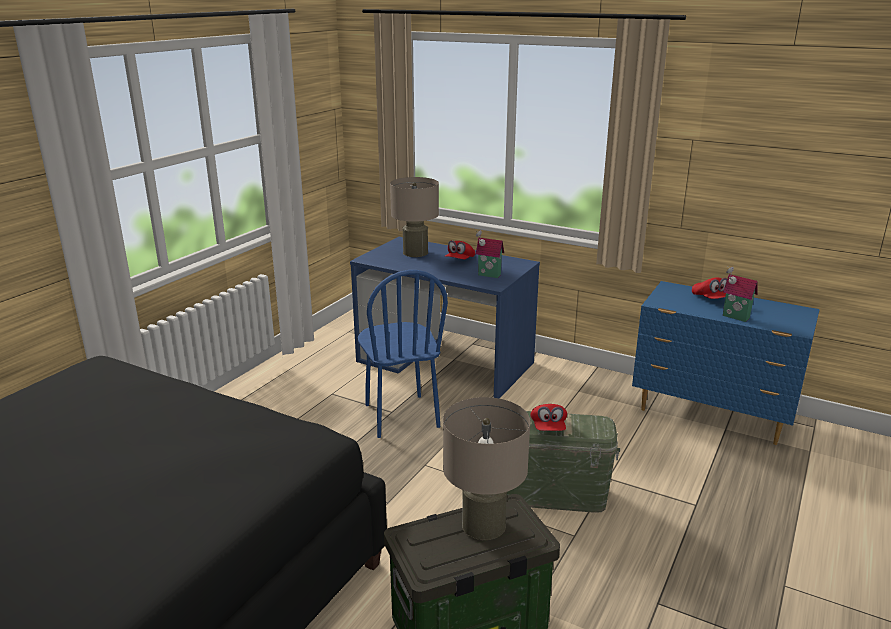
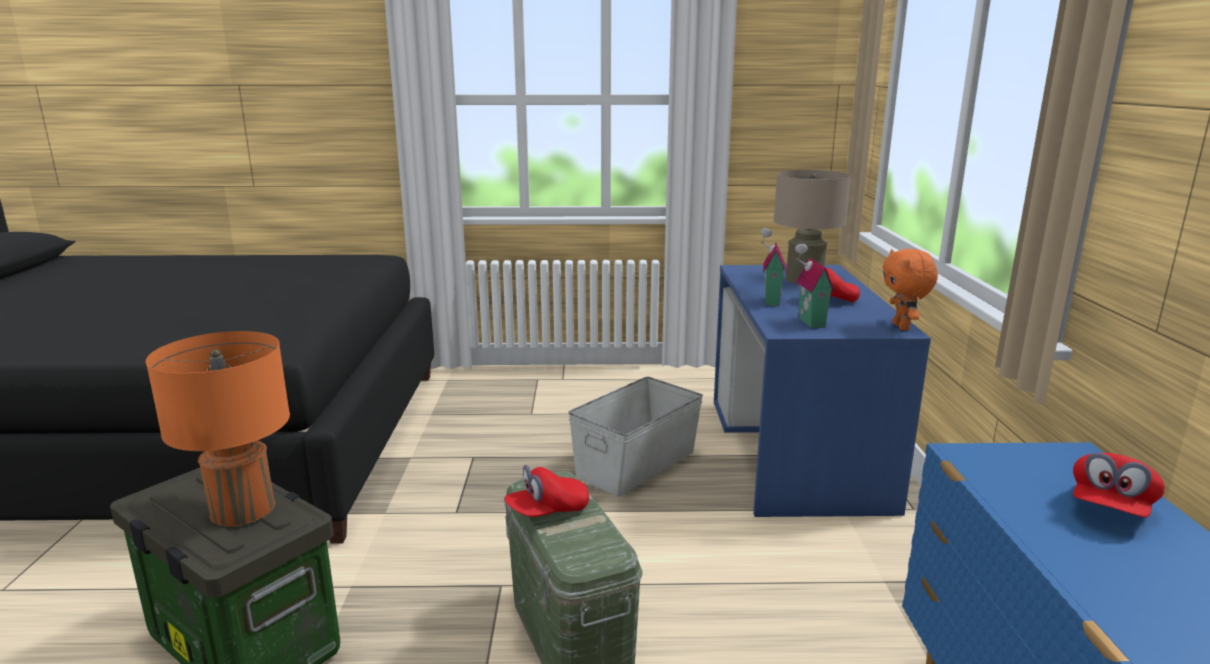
camera: 60 degrees right, 5 degrees down
(401, 416) = (635, 464): blue chair -> grey storage box
(483, 525) = (243, 509): beige table lamp -> orange table lamp
(519, 261) = (902, 327): none -> orange plush toy
(735, 317) = (1065, 554): toy house -> toy house (769, 301)

